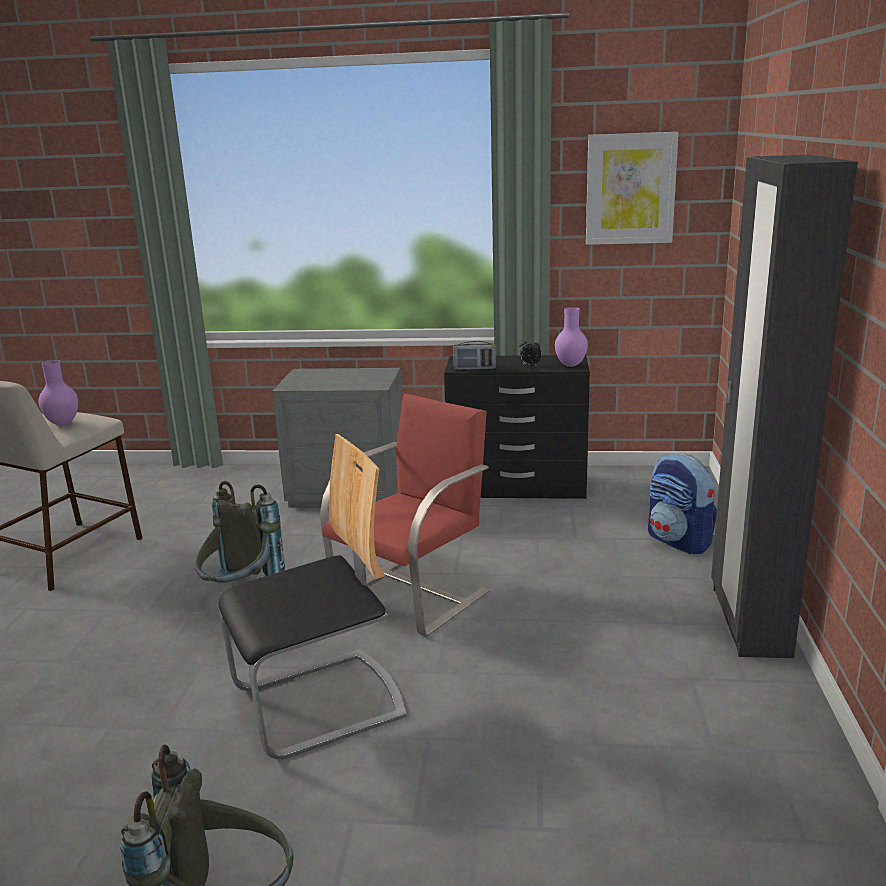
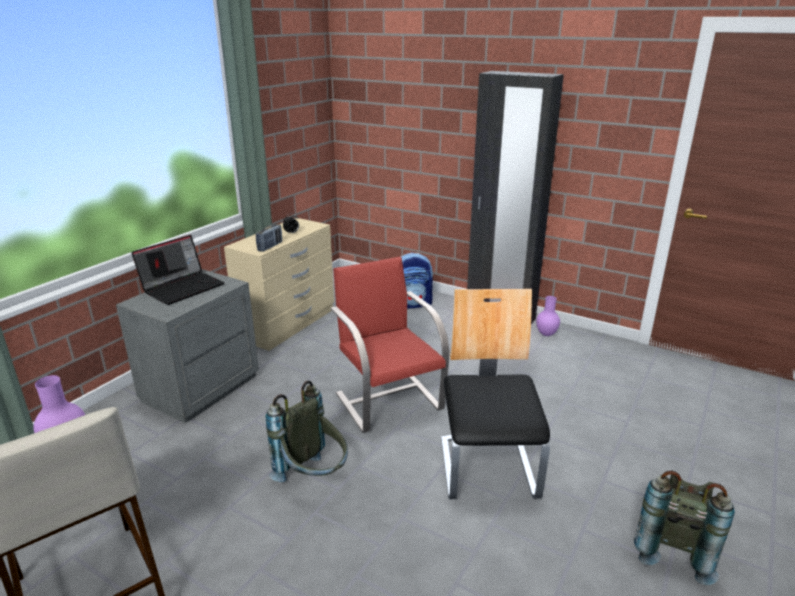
camera: 65 degrees left, 5 degrees up
(349, 375) = (183, 287): none -> laptop
(518, 487) = (288, 324): black dresser -> beige dresser
(570, 365) = (310, 225): purple vase -> purple vase (546, 334)
(630, 189) = (290, 97): picture -> none

